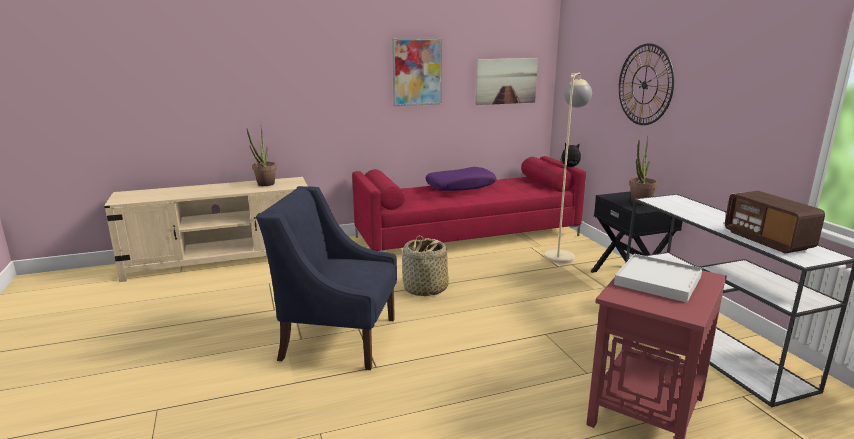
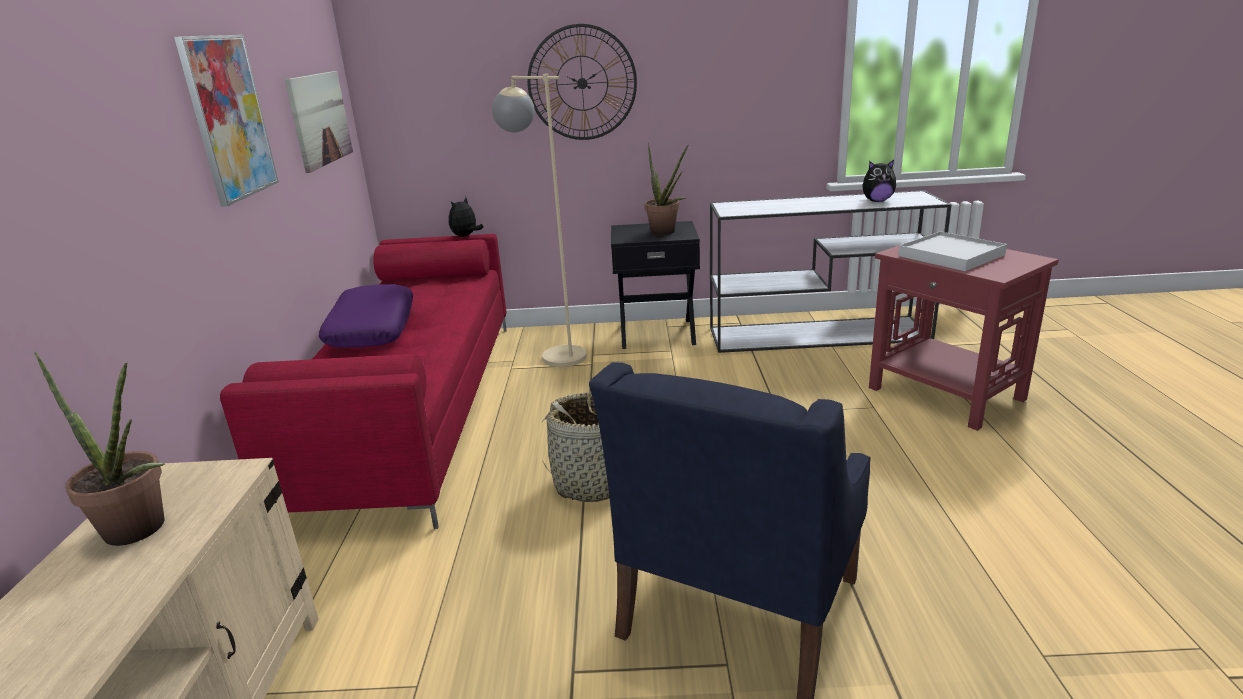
camera: 70 degrees left, 5 degrees up
(767, 240) = (877, 201): radio -> plush toy

